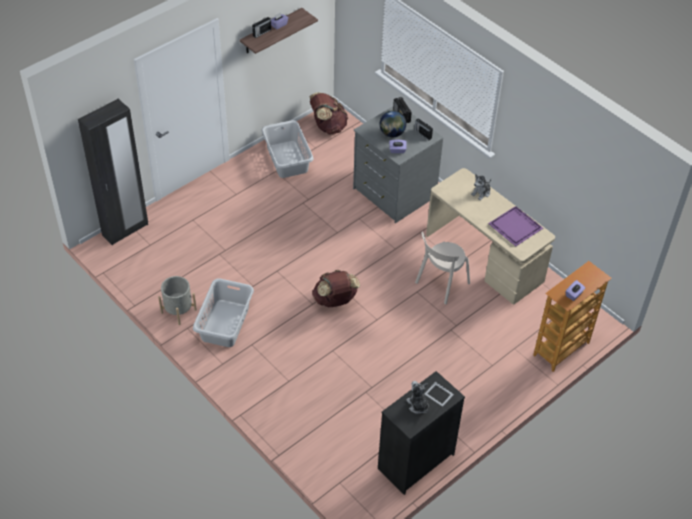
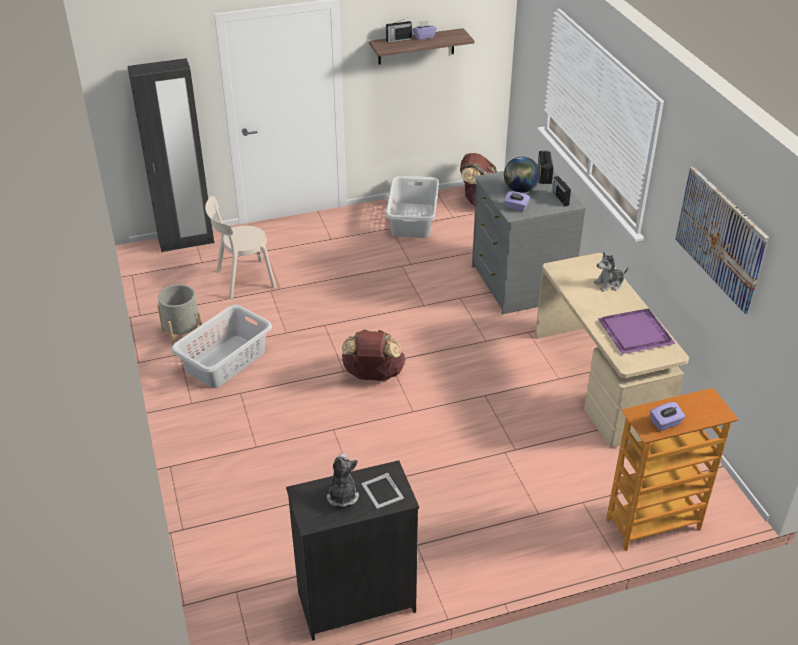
camera: 25 degrees right, 10 degrees down
(440, 284) = (522, 396): beige chair -> beige chair (242, 280)
(565, 160) = (720, 238): none -> picture

